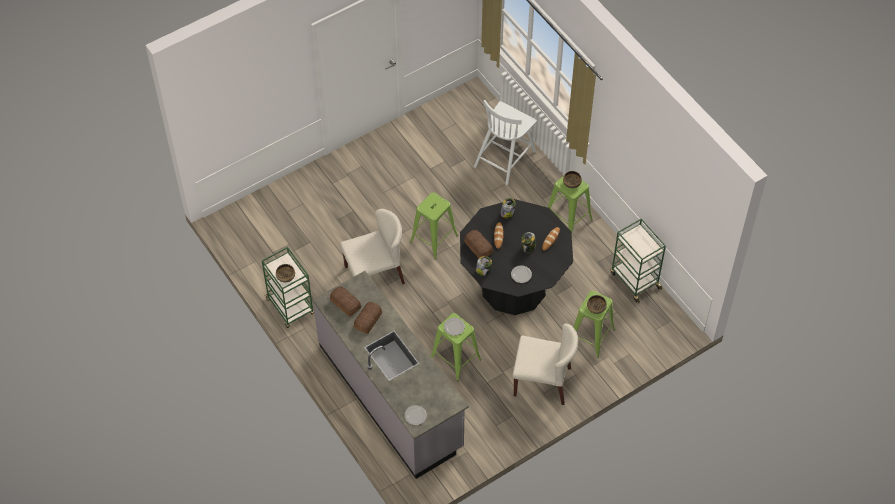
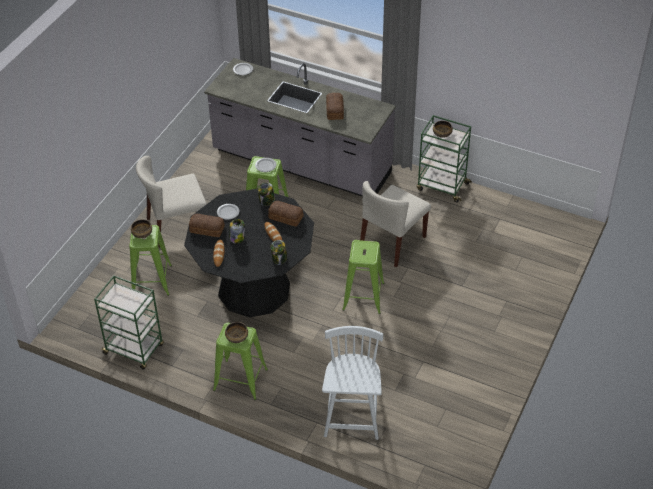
camera: 150 degrees right, 10 degrees down
(345, 303) = (364, 113): bread -> bread (207, 229)

